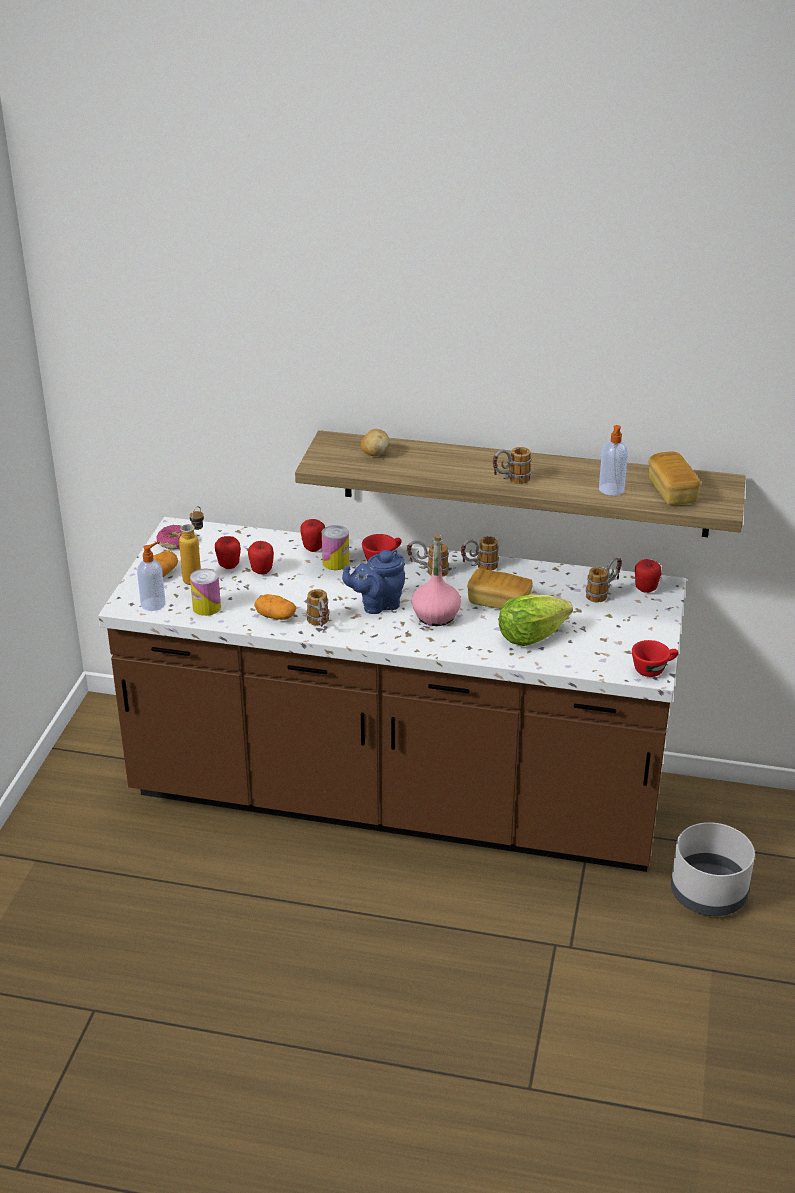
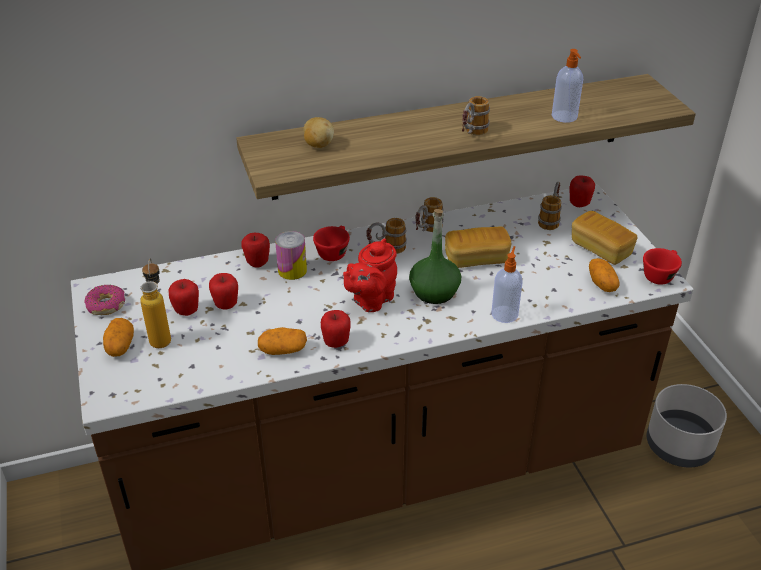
camera: 30 degrees left, 5 degrees up
(154, 604) = (139, 385): soap dispenser -> soap dispenser (504, 313)
(206, 607) = (201, 367): can -> none
(320, 625) = (336, 343): mug -> apple
(377, 605) = (371, 300): blue teapot -> red teapot
(436, 615) = (434, 292): pink bottle -> green bottle
(530, 636) = (534, 281): lettuce -> none
(590, 658) = (602, 284): none -> potato
(672, 492) = (613, 104): bread -> bread (601, 249)

